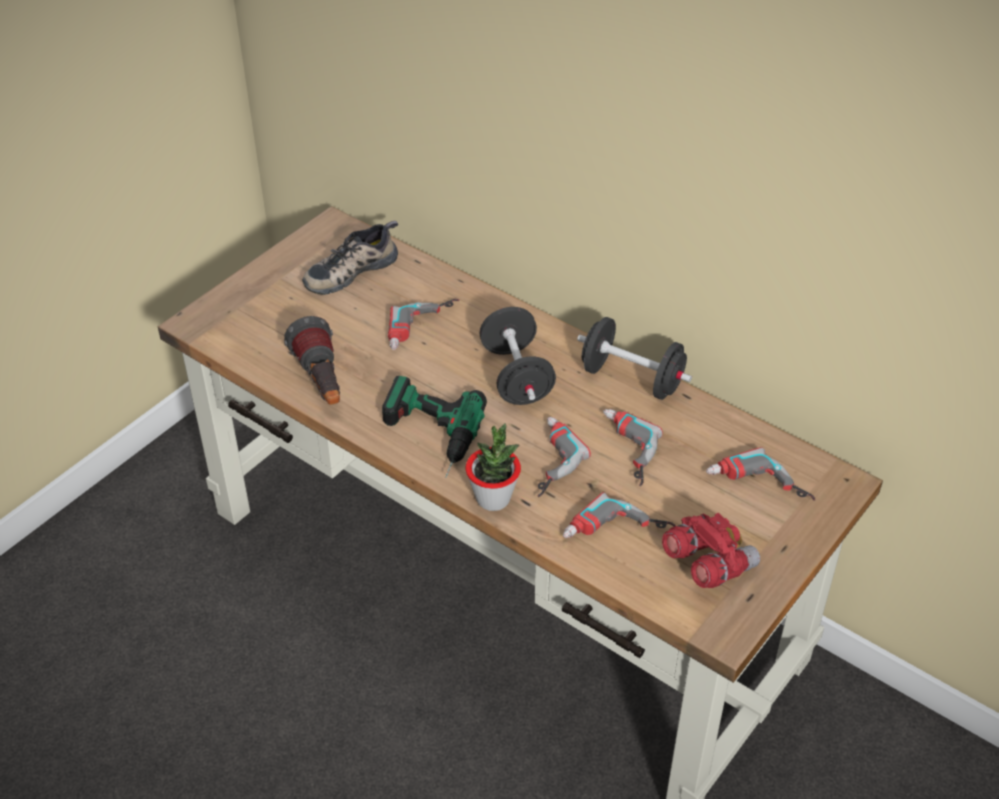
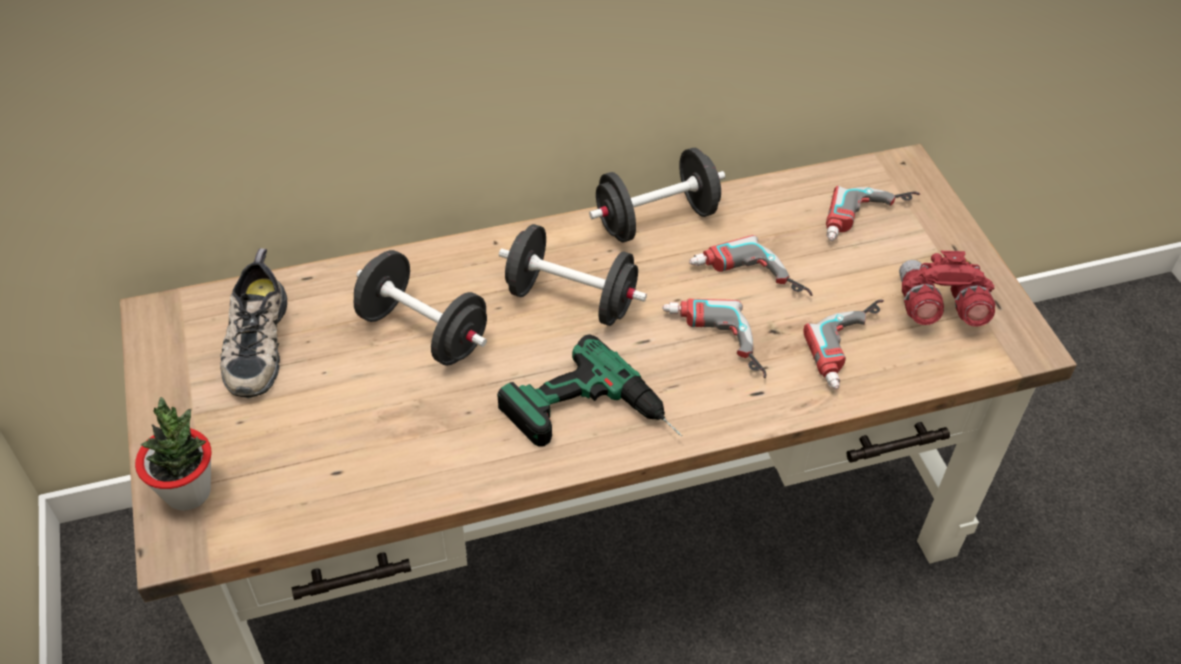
camera: 55 degrees left, 5 degrees up
(321, 383) = (418, 470): flashlight -> none
(424, 329) = (423, 332): power drill -> black dumbbell
(493, 498) = (731, 416): potted plant -> potted plant (188, 492)

